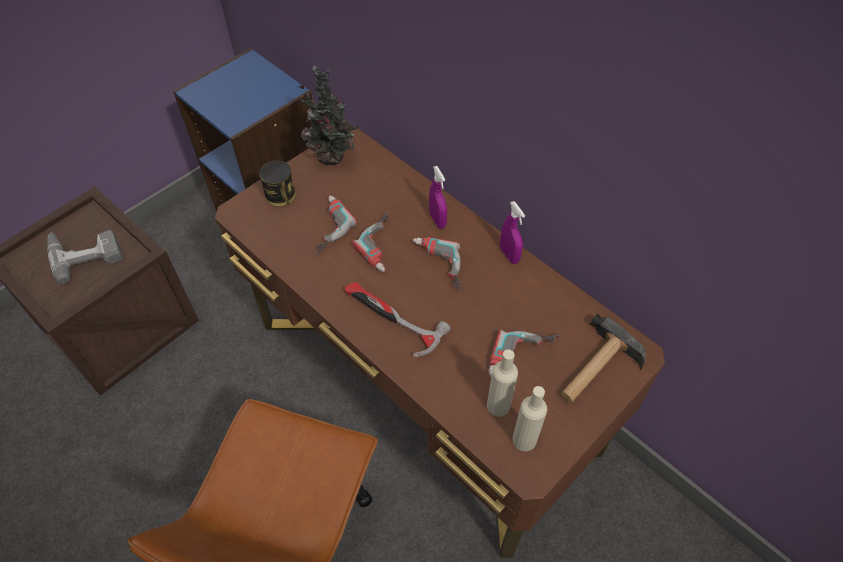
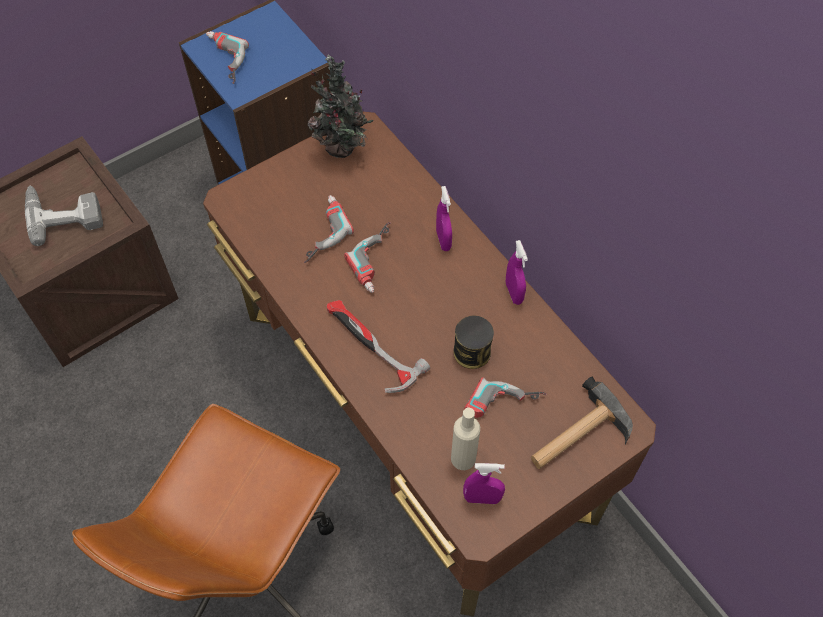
camera: 10 degrees right, 5 degrees up
(280, 195) = (277, 186): can -> can (472, 352)
(436, 266) = (430, 295): power drill -> power drill (221, 60)
(524, 439) = (482, 498): beige bottle -> purple spray bottle

